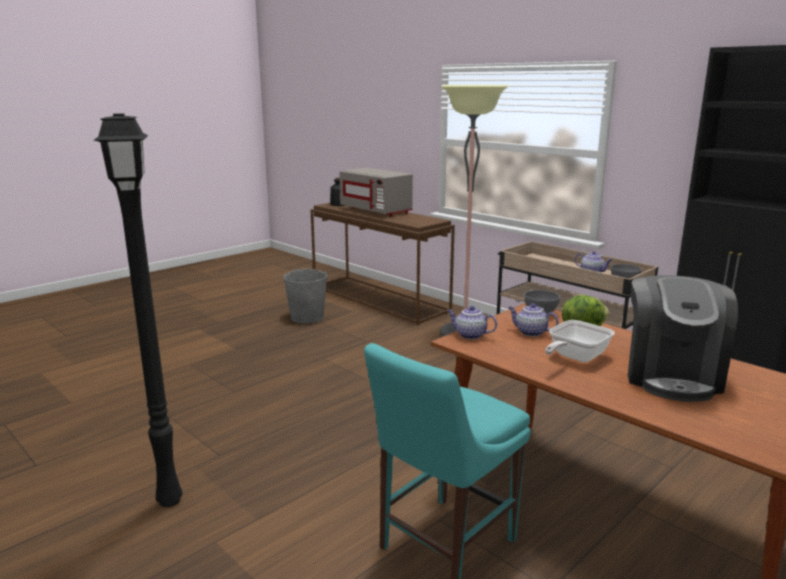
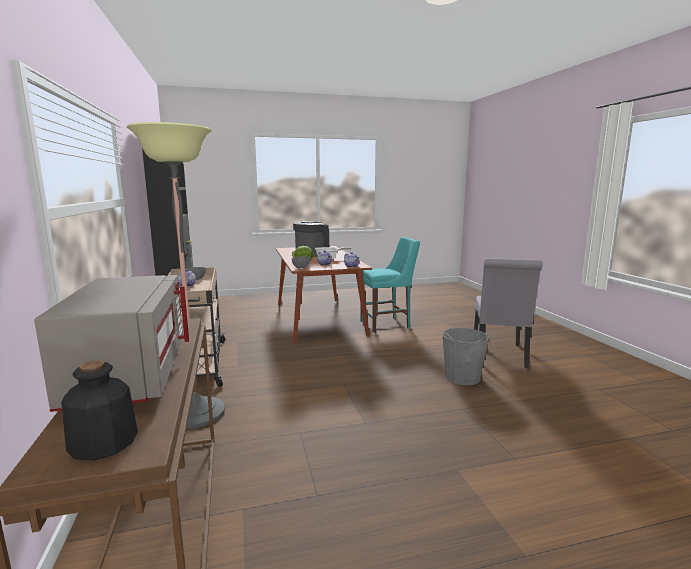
camera: 150 degrees left, 5 degrees down
(171, 499) = (498, 356): black floor lamp -> grey chair
(307, 317) = (325, 519): grey bucket -> grey bucket (462, 377)

